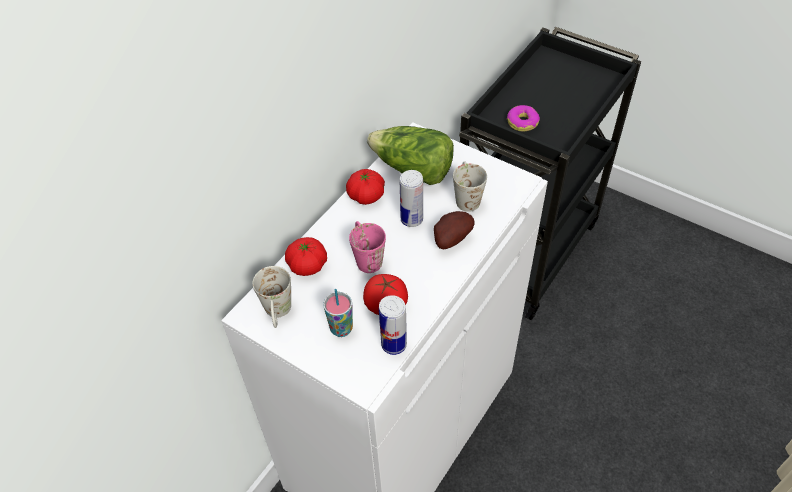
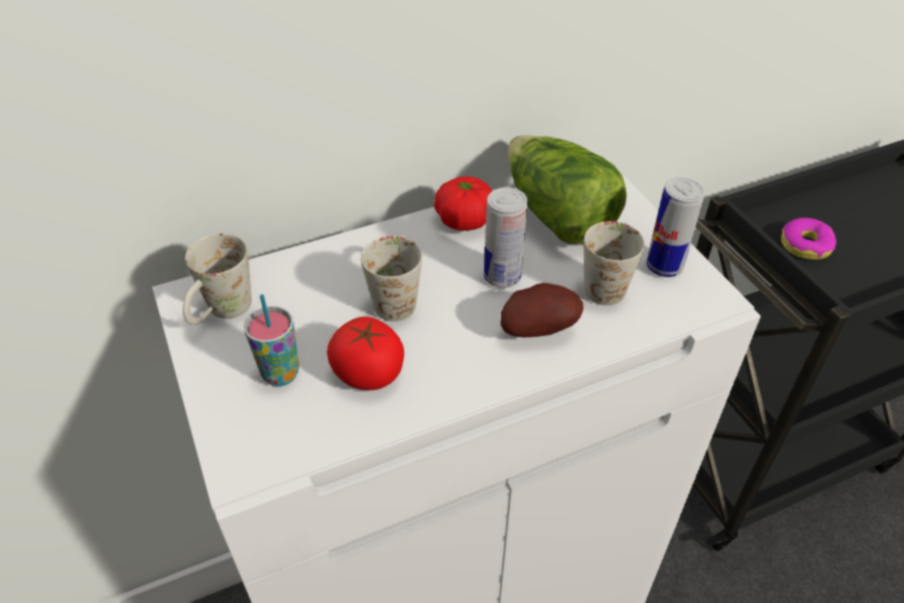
camera: 30 degrees right, 5 degrees down
(307, 265) = (313, 271): tomato -> none
(366, 257) = (397, 296): pink mug -> white mug
(394, 344) = (330, 435): can -> can (664, 266)

